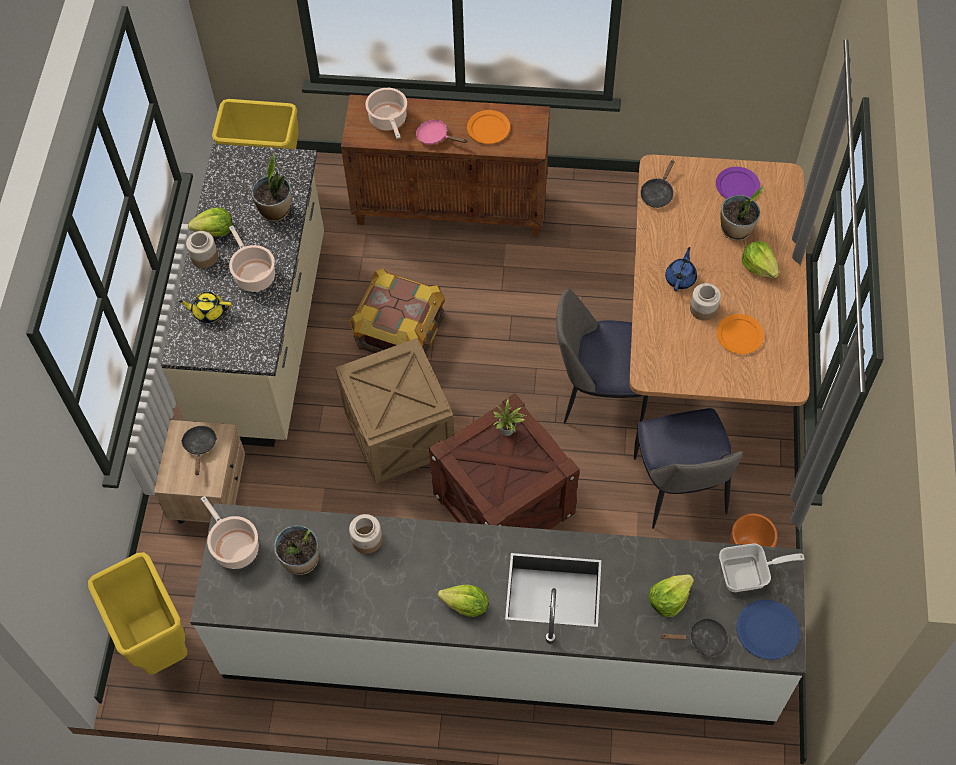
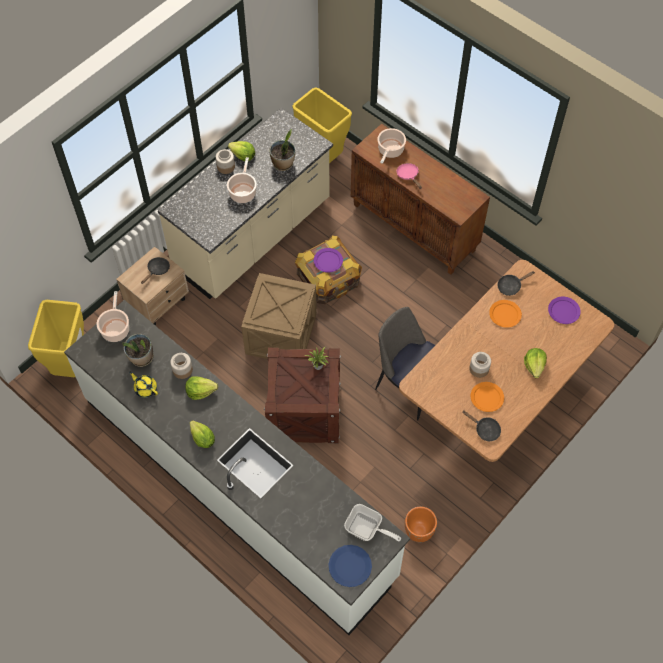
camera: 35 degrees right, 0 degrees up
(208, 312) = (203, 198): yellow teapot -> yellow teapot (145, 388)
(398, 304) = (328, 261): none -> purple plate
(488, 128) = (443, 188): orange plate -> orange plate (505, 314)
(668, 599) = (311, 511): lettuce -> lettuce (200, 391)
(679, 489) = (409, 470): chair -> none
(680, 278) = (481, 343): blue teapot -> none
(702, 640) = (310, 546): black frying pan -> black frying pan (485, 429)
(736, 230) = (539, 336): potted plant -> none

